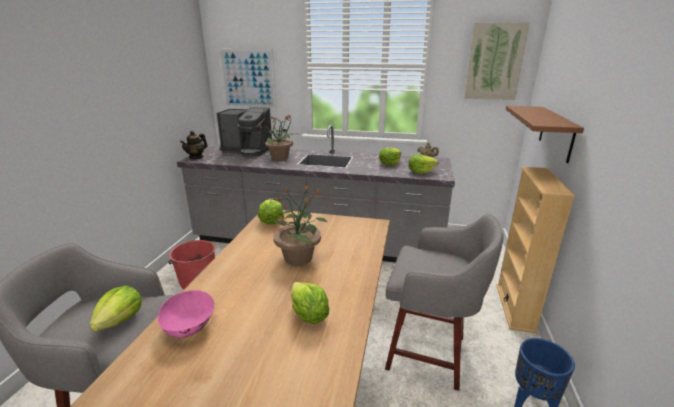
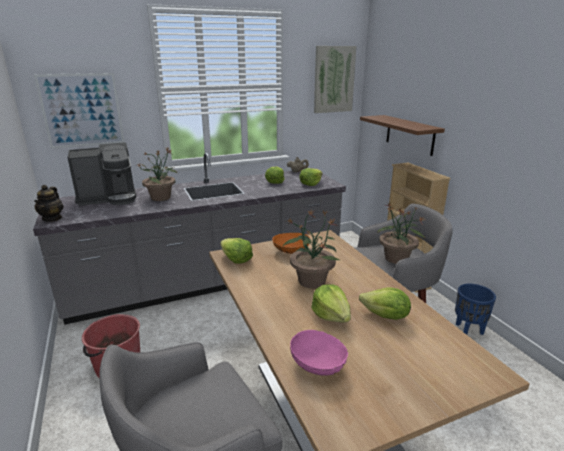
camera: 35 degrees left, 0 degrees up
(120, 320) = (218, 402): lettuce -> lettuce (331, 315)
(321, 228) = (291, 252): none -> orange bowl
(431, 271) = (396, 259): none -> potted plant

